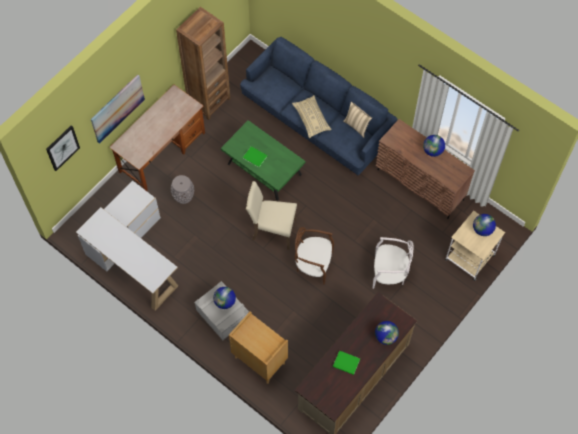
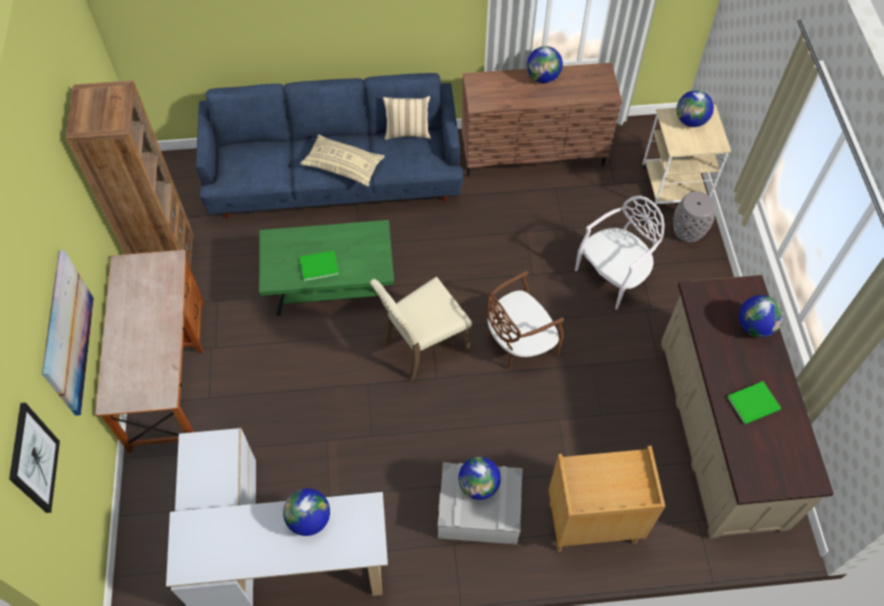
camera: 45 degrees left, 5 degrees down
(142, 253) = (309, 519): none -> globe
(183, 196) = (258, 404): grey stool -> grey stool (688, 230)

